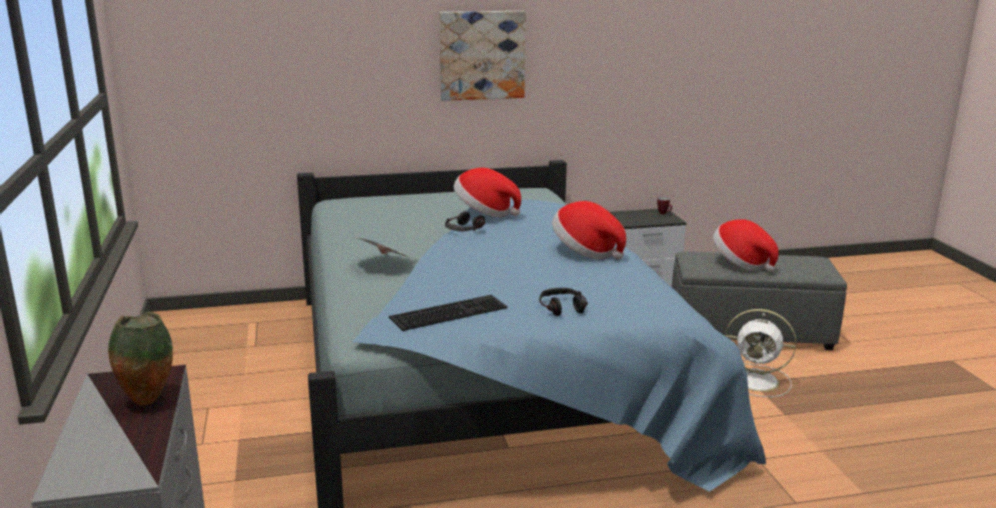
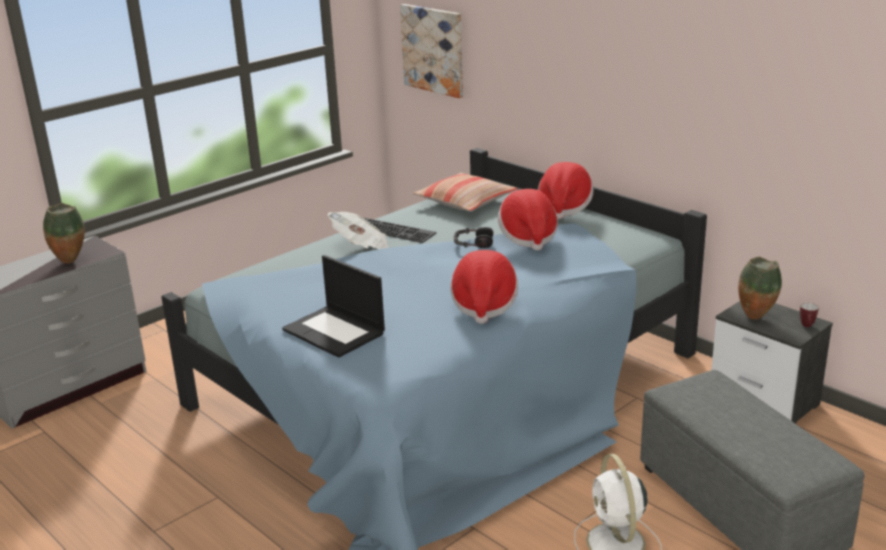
camera: 60 degrees right, 5 degrees up
(365, 214) = (465, 202): none -> pillow
(449, 311) = (281, 294): keyboard -> keyboard (393, 230)
(482, 55) = (633, 69): picture -> picture (433, 50)
(562, 307) = (335, 331): headphones -> laptop
(636, 219) = (755, 317): none -> vase
(741, 263) = (728, 413): hat -> hat (564, 207)

